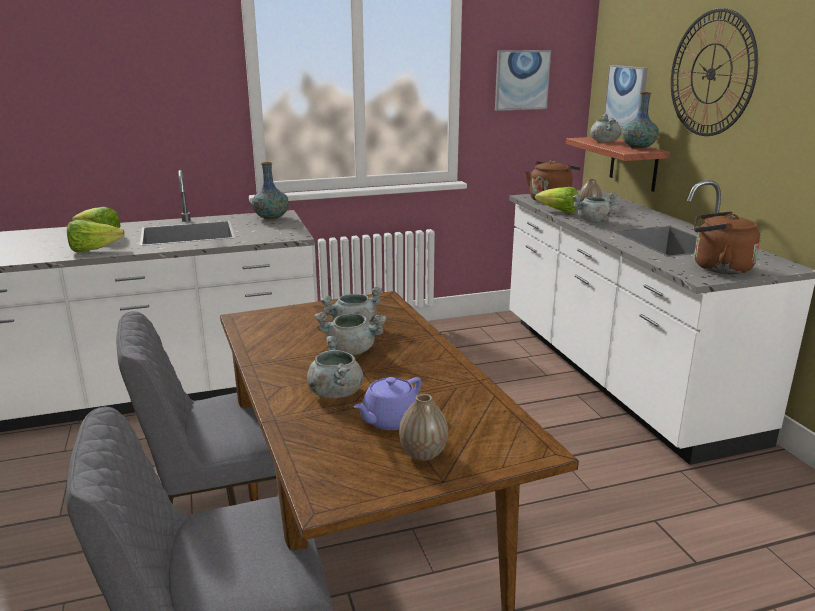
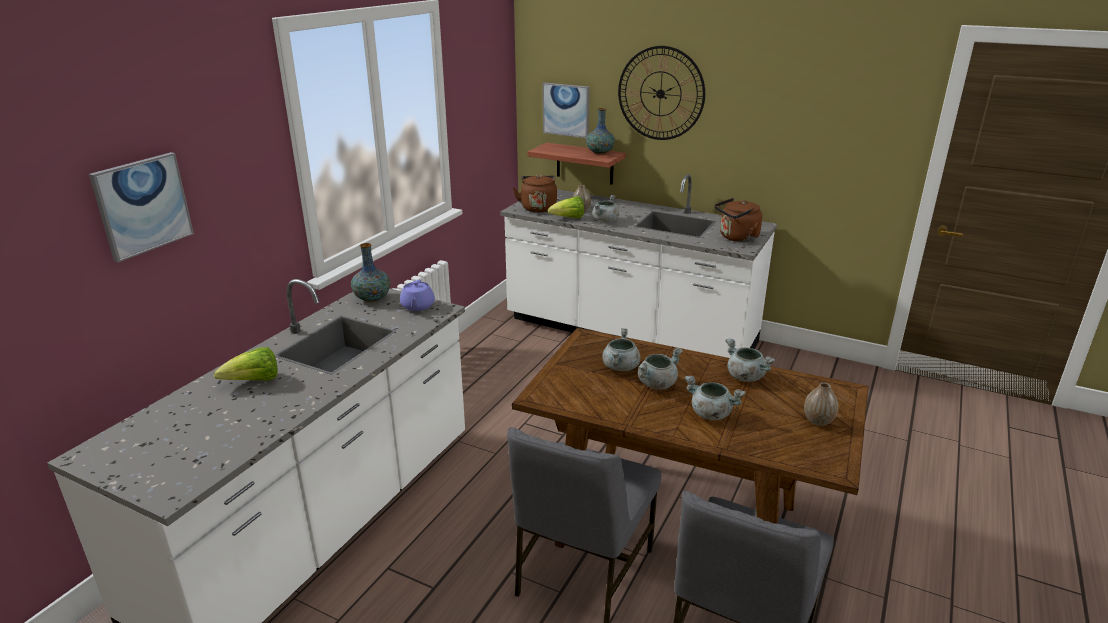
camera: 45 degrees left, 5 degrees up
(93, 250) = (300, 398): lettuce -> none
(389, 420) = (768, 413): purple teapot -> purple teapot (417, 306)
(521, 80) = (480, 105): picture -> picture (142, 205)
(604, 141) = (562, 150): grey cooking pot -> grey cooking pot (745, 376)

